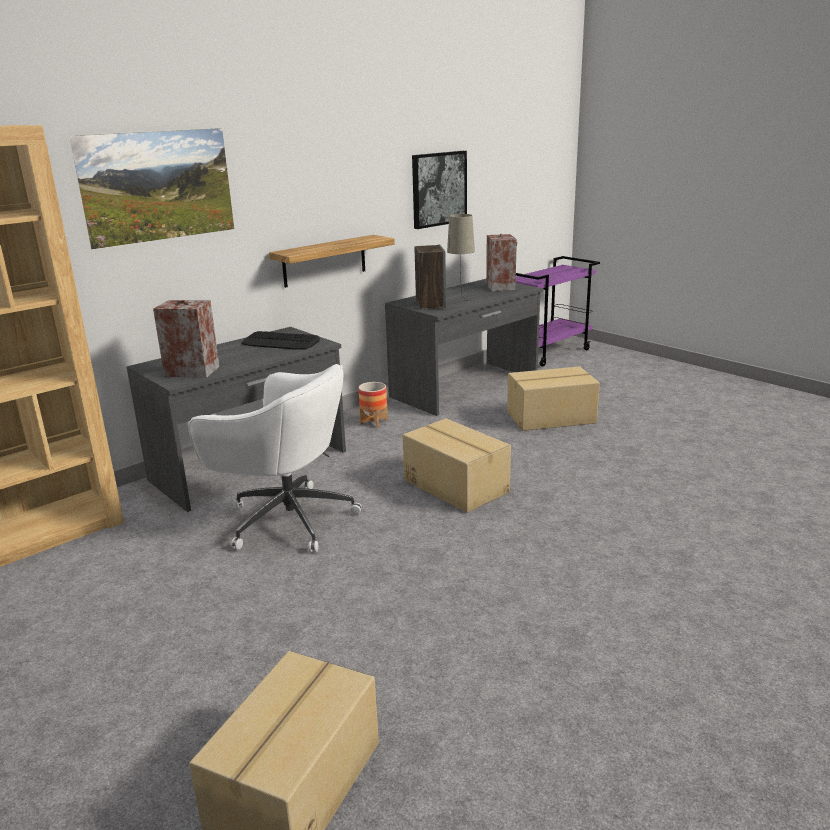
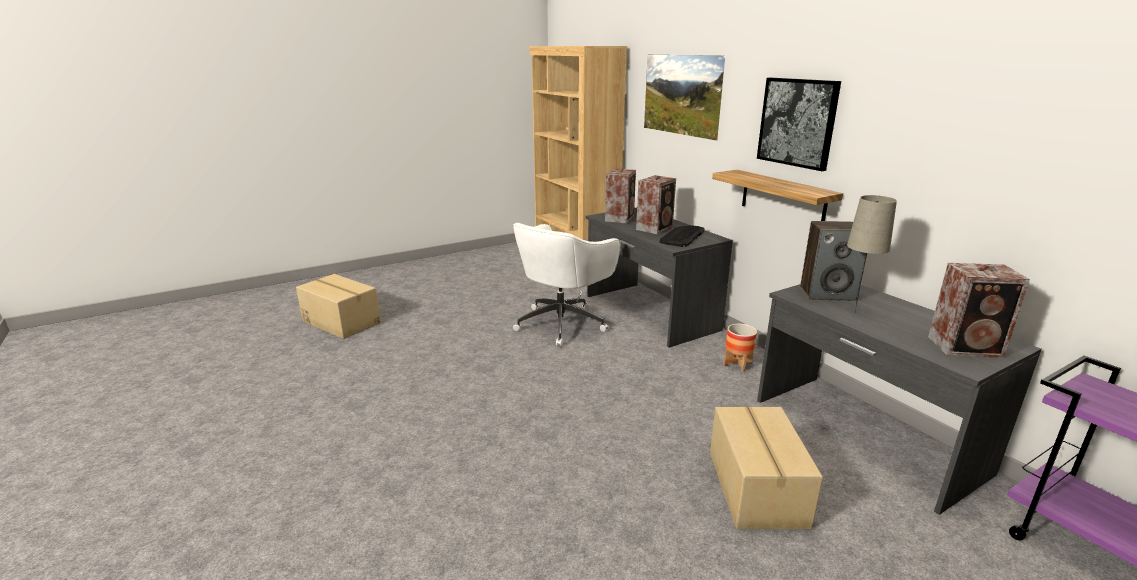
camera: 100 degrees right, 0 degrees up
(244, 353) = (655, 228): none -> speaker
(438, 189) = (969, 169): picture -> picture (797, 122)
(456, 485) = (586, 391): cardboard box -> none

